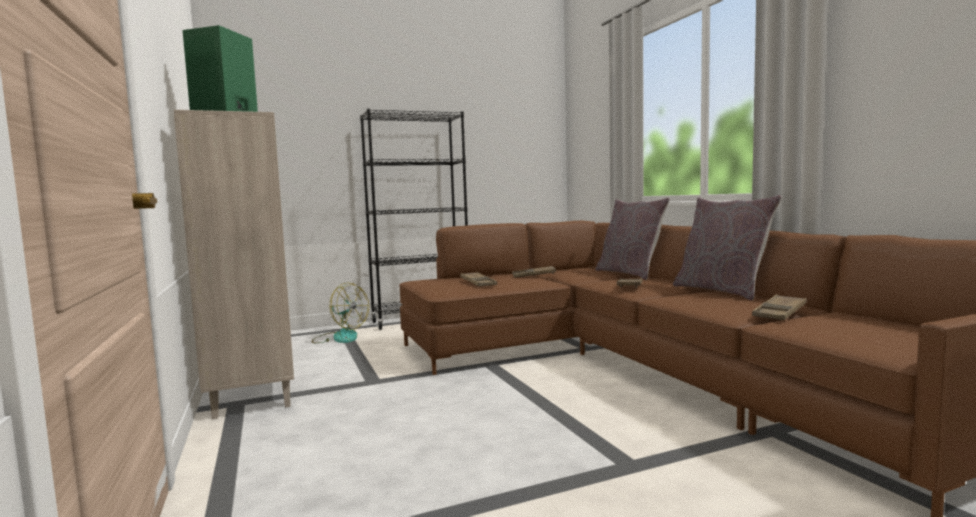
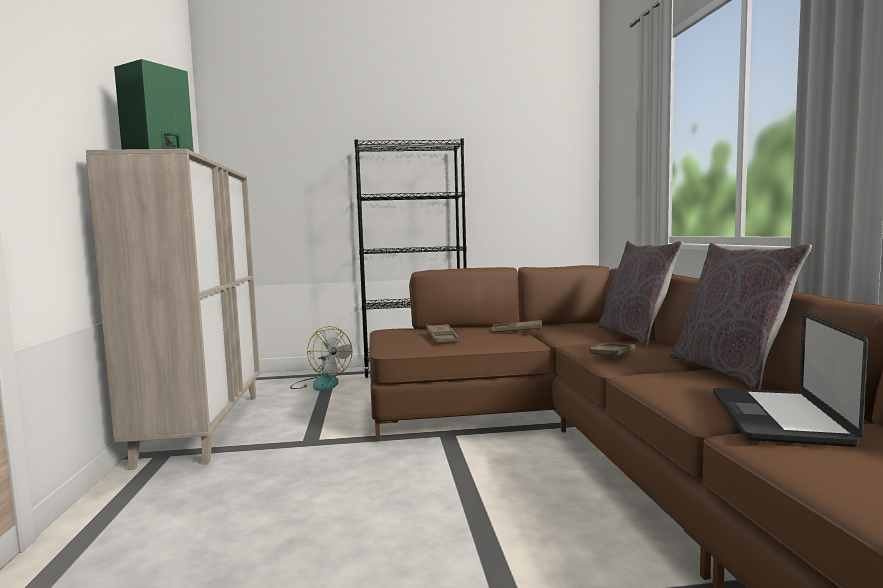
camera: 15 degrees right, 0 degrees up
(779, 313) = (777, 418): brown tray -> laptop

